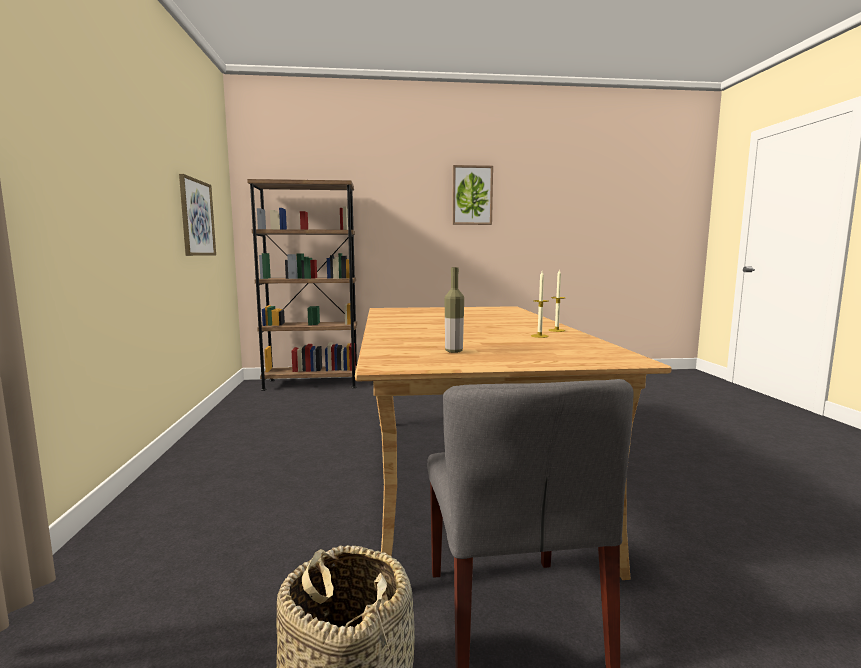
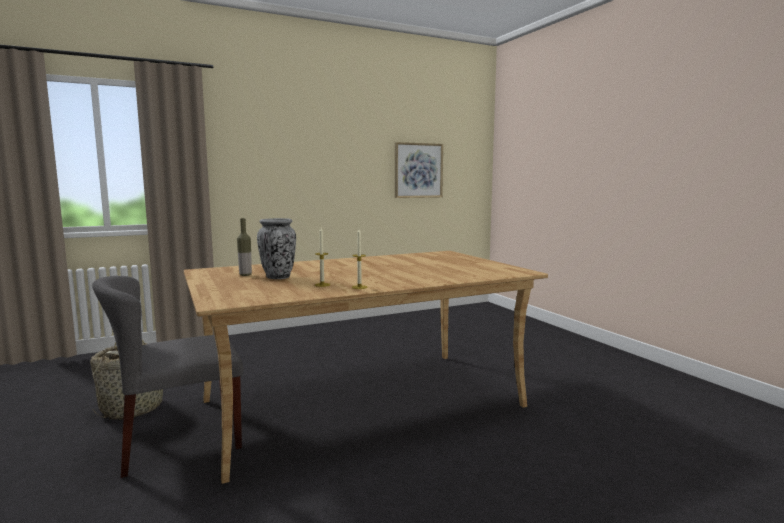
camera: 70 degrees right, 0 degrees up
(311, 383) = (511, 318): brown bookcase -> none
(472, 195) = (693, 122): picture -> none
(482, 343) = (278, 277): none -> vase

